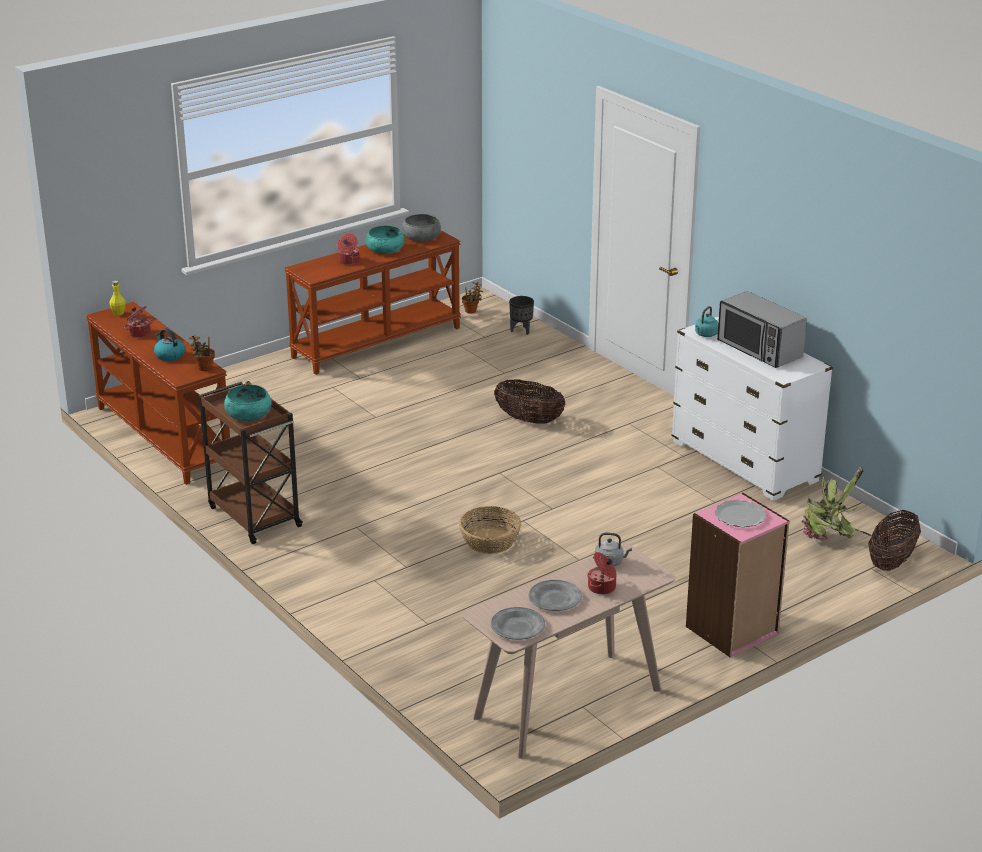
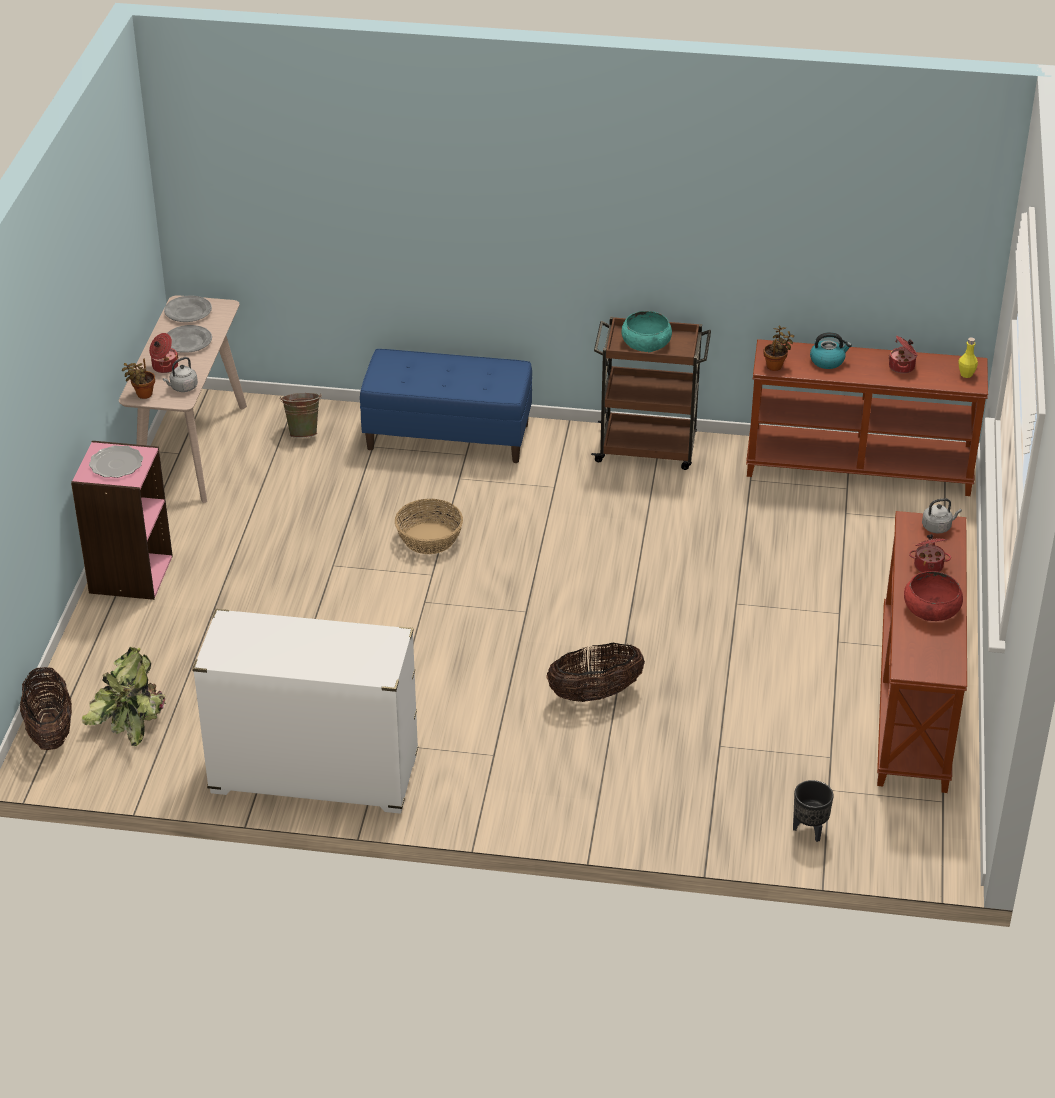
camera: 135 degrees right, 10 degrees up
(307, 270) = (938, 527): none -> grey kettle
(363, 599) = (448, 436): none -> blue bench
(385, 249) = (931, 608): turquoise bowl -> red bowl
(421, 237) = (936, 655): grey bowl -> none
(461, 666) = (303, 432): none -> green bucket
(472, 311) = (914, 826): potted plant -> potted plant (142, 395)
(705, 334) = (376, 638): turquoise kettle -> none
(759, 349) = (295, 648): microwave -> none

